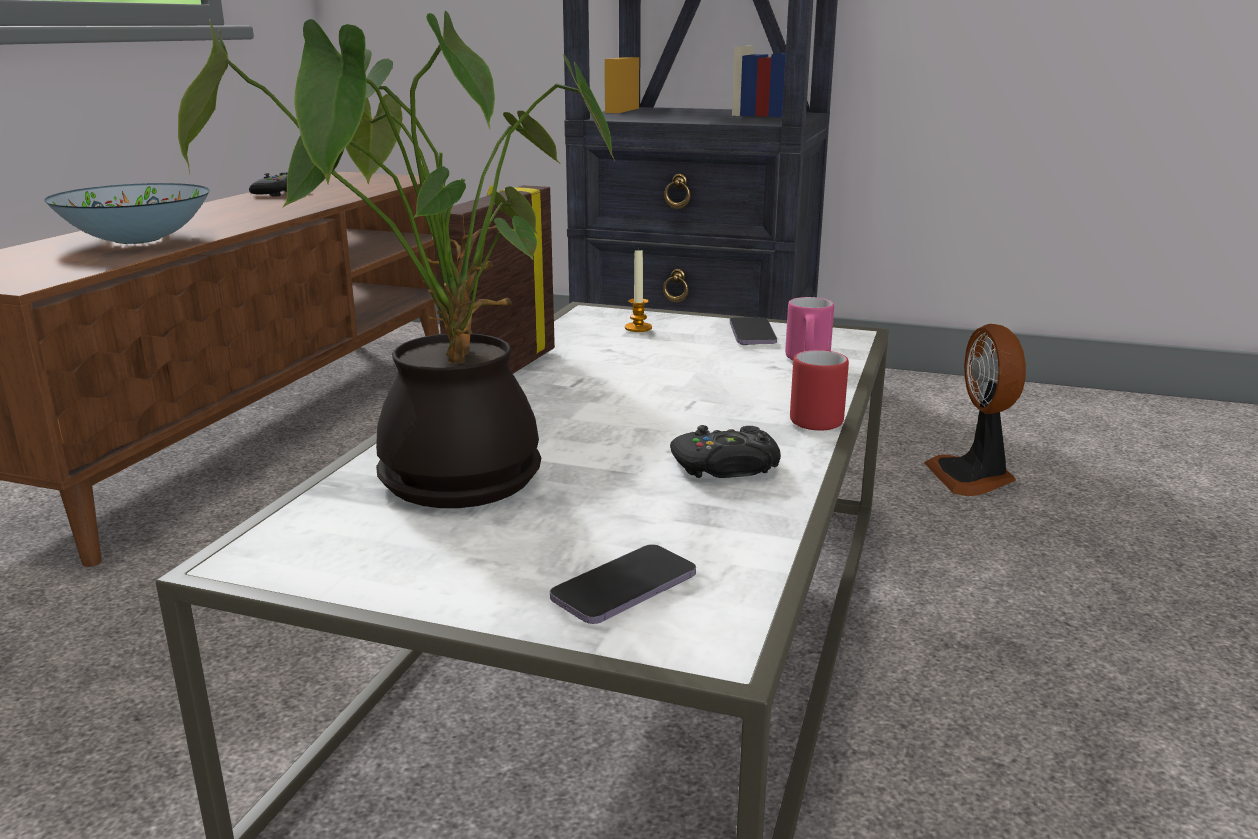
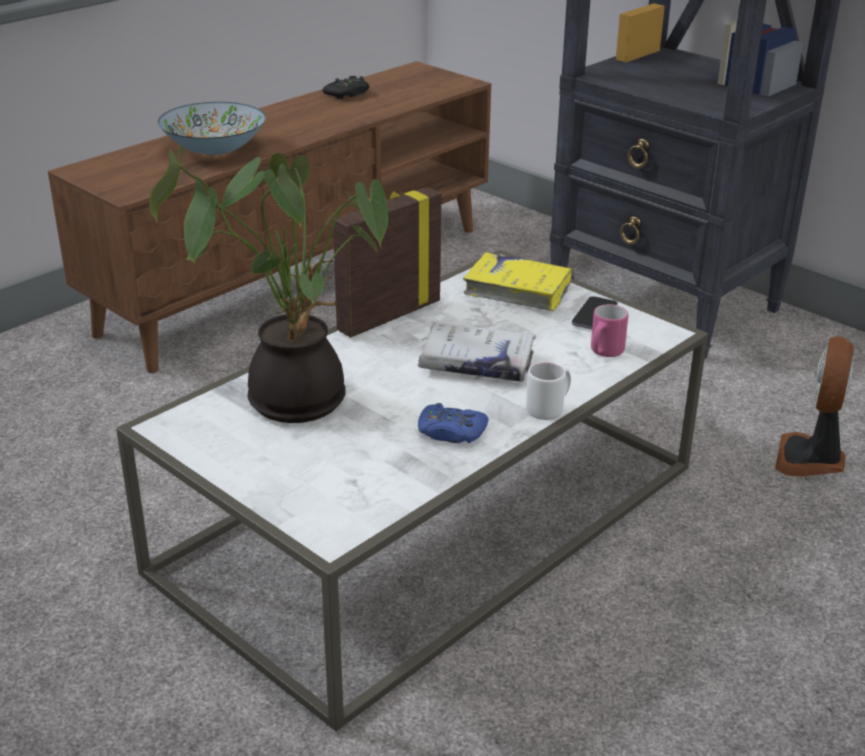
camera: 25 degrees right, 10 degrees up
(624, 588) = (319, 496): phone -> none
(638, 328) = (518, 290): candle -> yellow book
(671, 395) = (476, 364): none -> white book
(726, 467) = (451, 432): black game controller -> blue game controller
(819, 419) = (549, 409): red mug -> white mug

